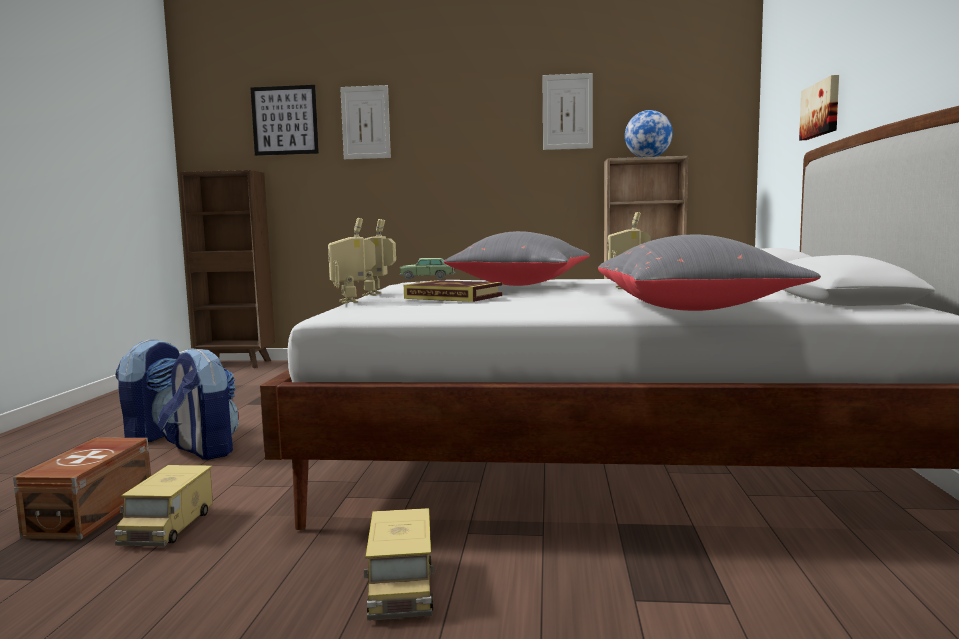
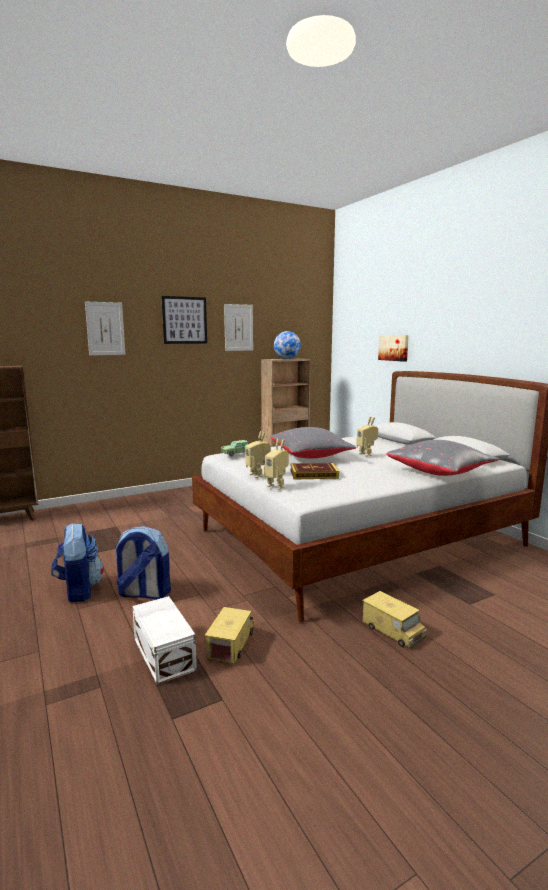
camera: 35 degrees left, 5 degrees up
(94, 511) = (165, 653): brown storage box -> white storage box
(169, 526) = (231, 644): toy truck -> toy truck turned 135 degrees counterclockwise
(285, 120) = (37, 324): picture -> picture (184, 320)

